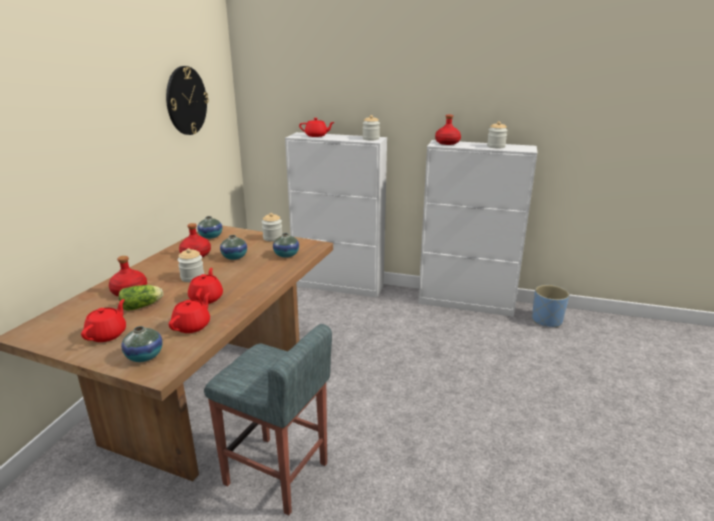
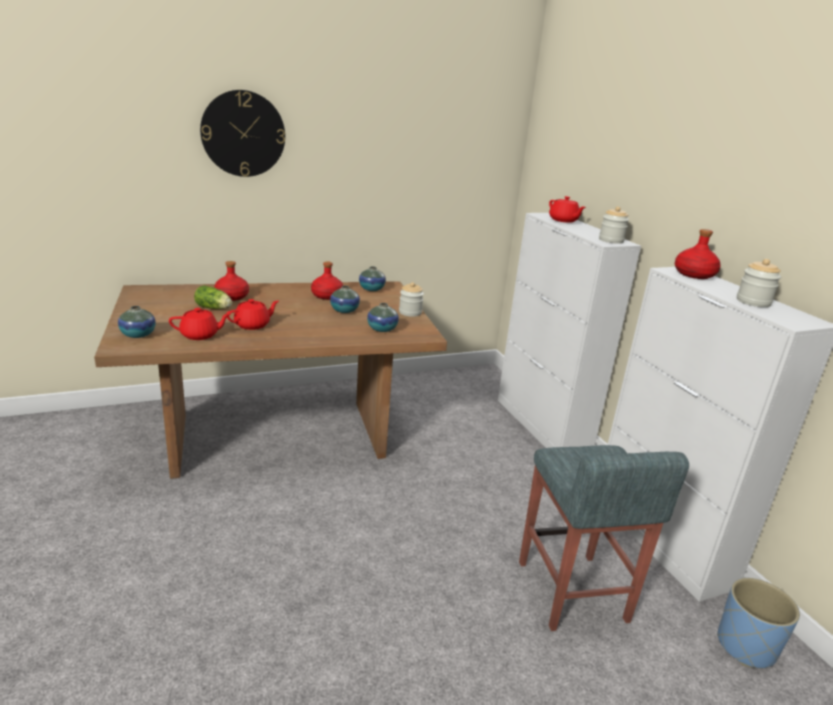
camera: 50 degrees right, 0 degrees up
(108, 334) = (159, 312): red teapot -> none
(186, 101) = (428, 144): wall clock -> wall clock (243, 134)
(192, 277) = (283, 308): jar -> none
(277, 474) = (209, 520): grey stool -> grey stool (572, 592)

